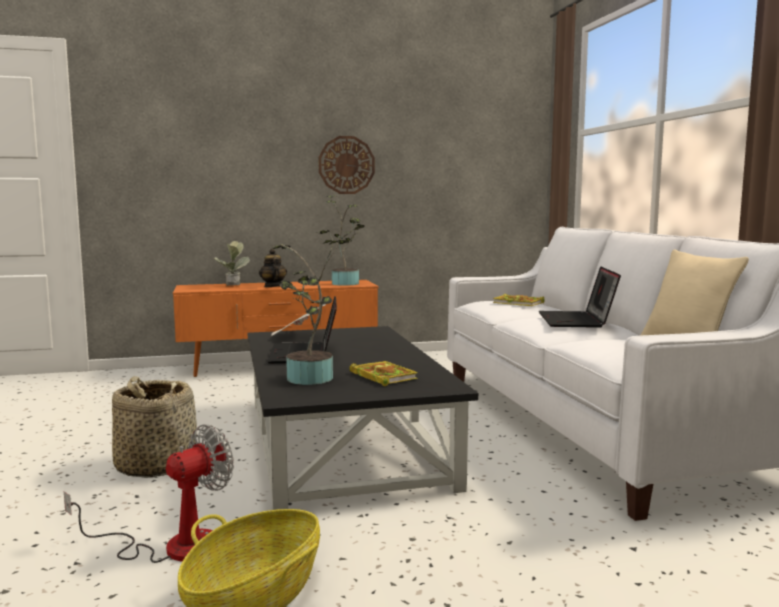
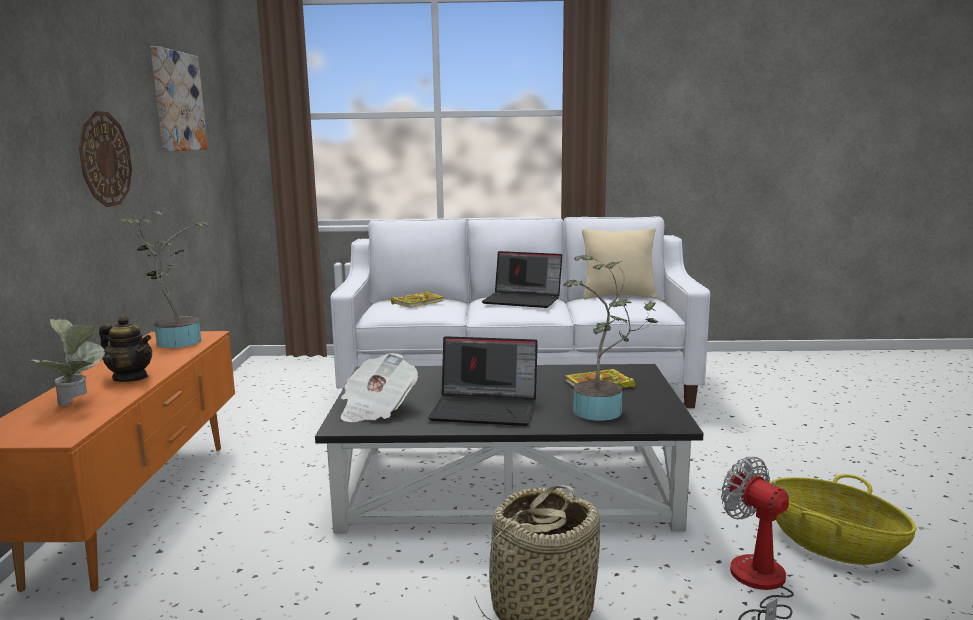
camera: 75 degrees left, 5 degrees up
(273, 286) = (131, 378): teapot -> teapot turned 150 degrees counterclockwise
(455, 128) = (177, 101): none -> picture

